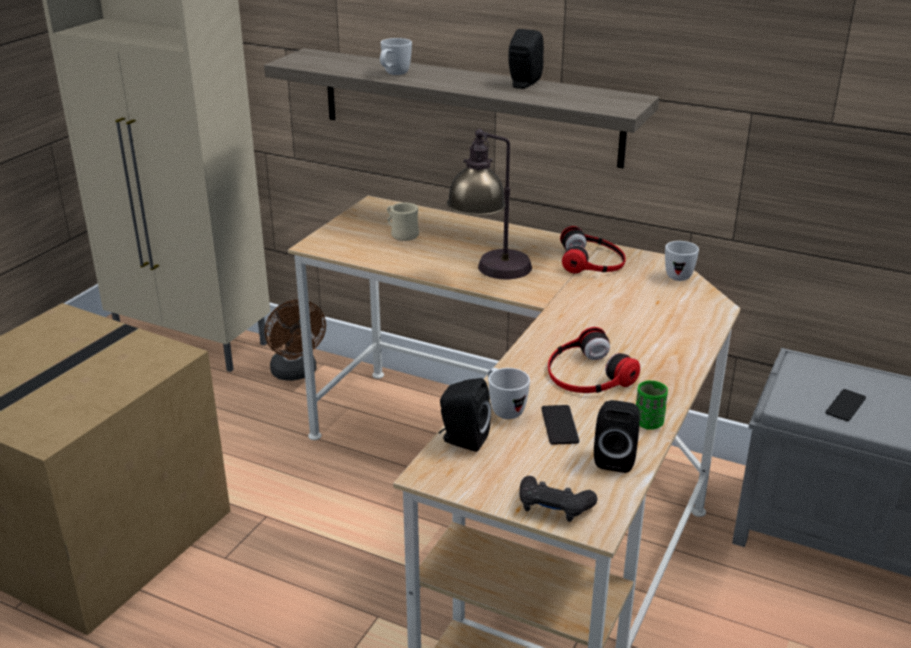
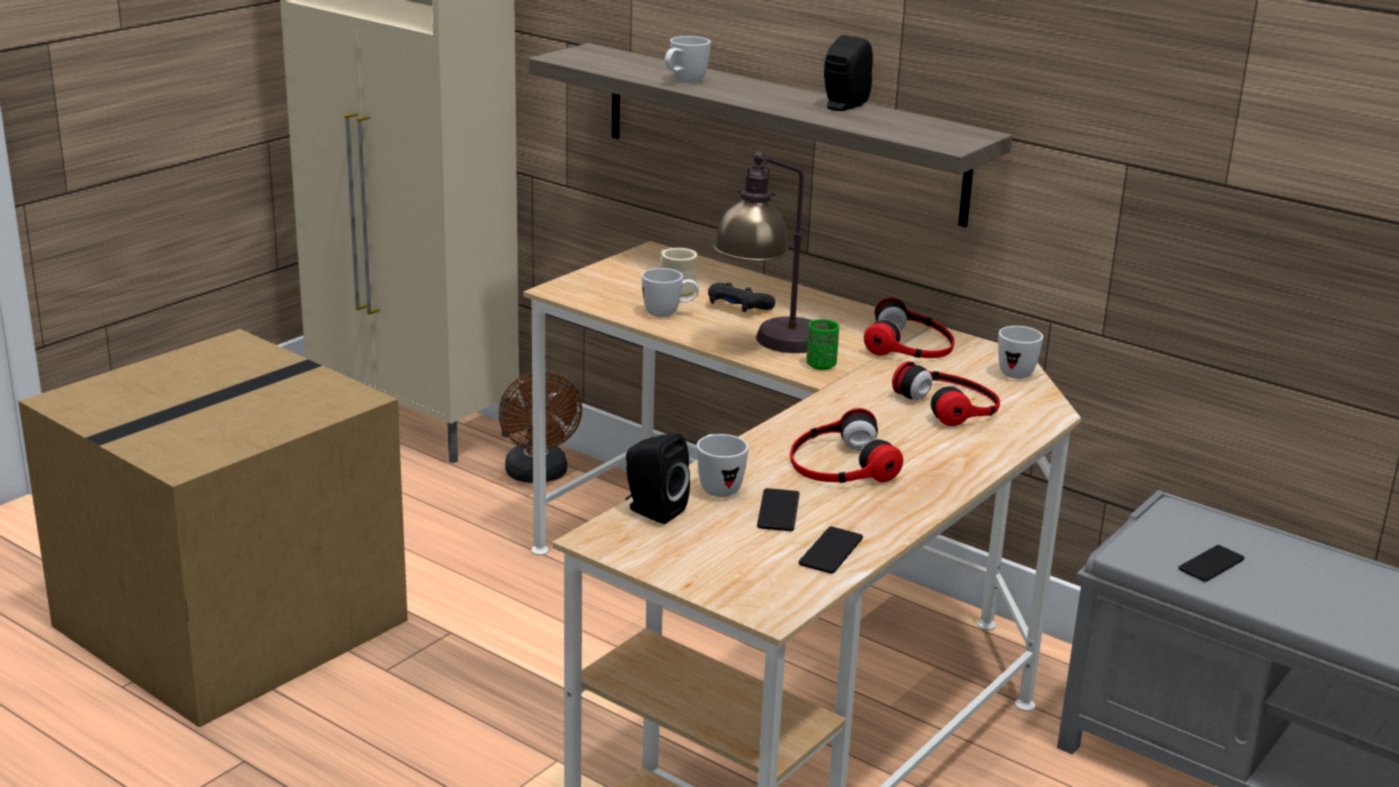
camera: 10 degrees right, 5 degrees down
(406, 256) = (669, 314): none -> white mug
(554, 507) = (731, 588): black game controller -> black game controller (738, 307)
(615, 458) = (831, 551): black speaker -> phone
(644, 309) = (951, 404): none -> headphones
(648, 423) = (891, 522): green cup -> green cup (821, 365)

